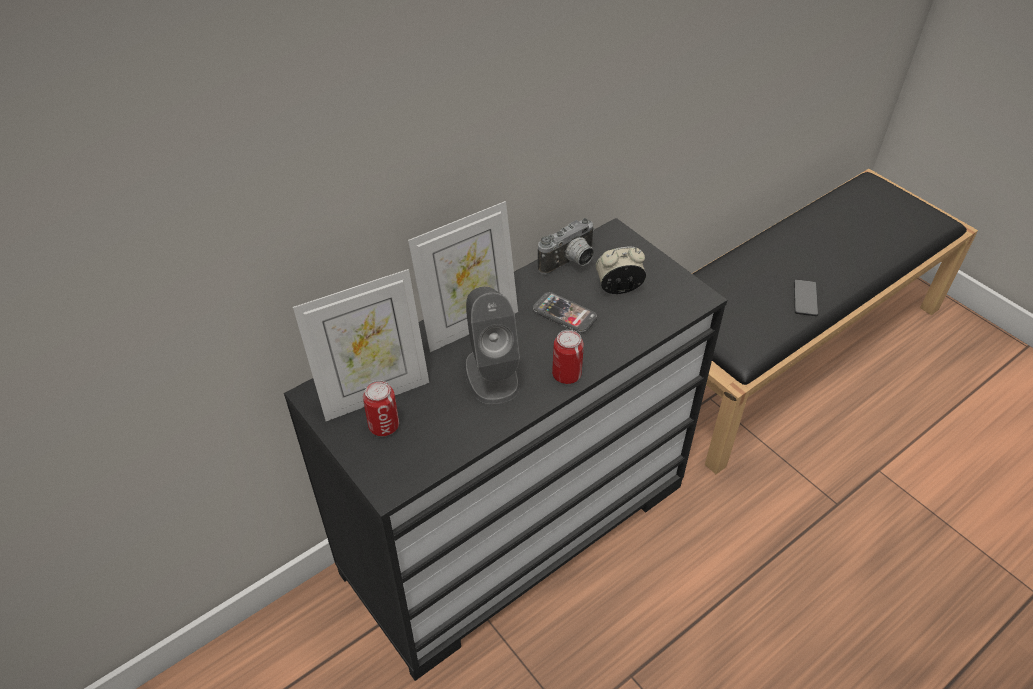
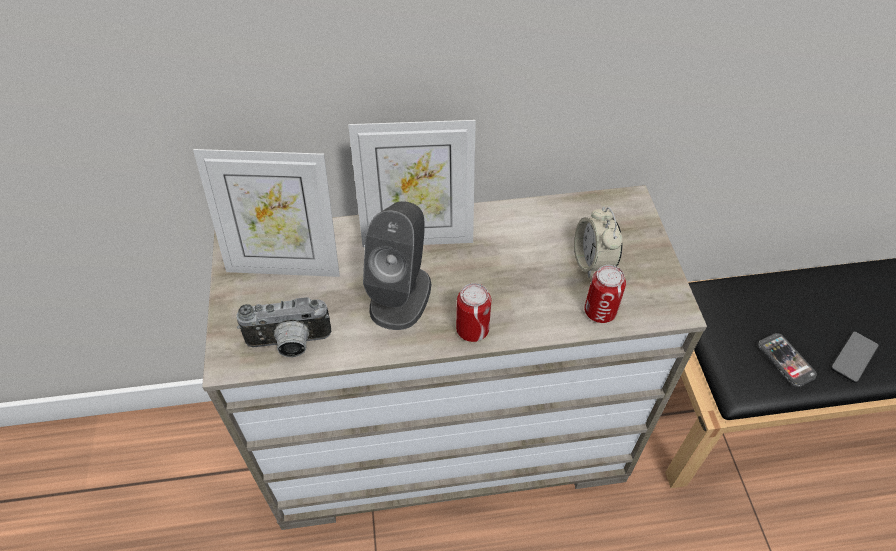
camera: 30 degrees right, 5 degrees up
(384, 426) = (269, 300): can -> can (600, 311)
(515, 526) = (448, 438): black dresser -> beige dresser
(564, 314) = (516, 265): phone -> phone (785, 360)
(570, 263) = (561, 215): camera -> camera (289, 344)
(618, 288) = (593, 262): alarm clock -> alarm clock turned 120 degrees counterclockwise

